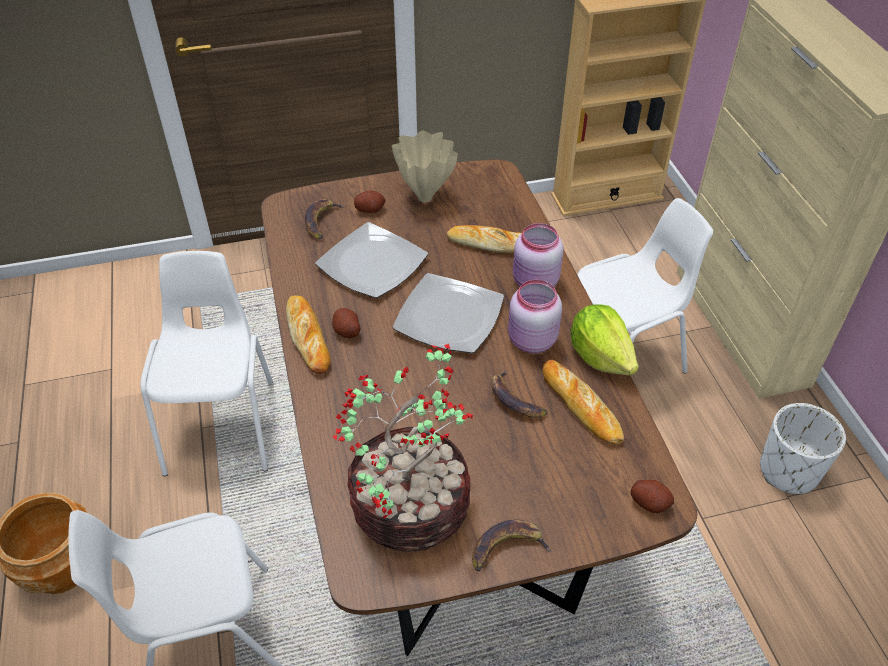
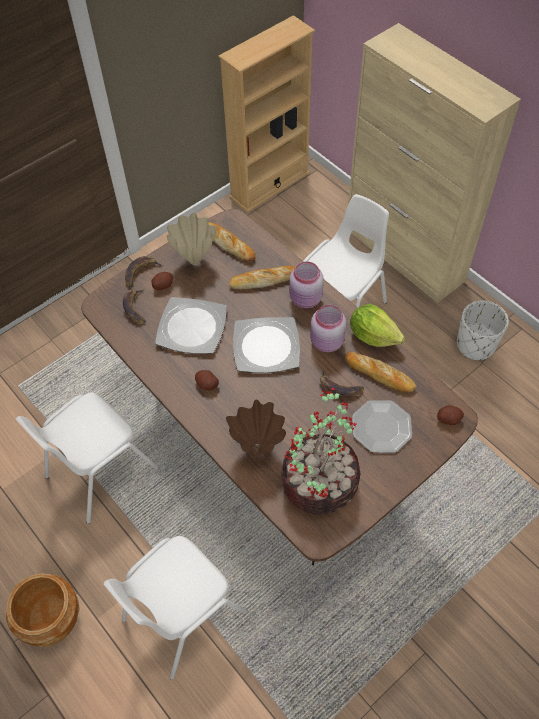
camera: 25 degrees left, 10 degrees up
(223, 425) = (99, 472): white chair -> white chair turned 105 degrees counterclockwise
(308, 337) = (184, 399): bread -> bread (229, 244)
(358, 431) = (258, 449): none -> brown vase
(507, 547) = (387, 482): banana -> banana (141, 272)
(543, 472) = (381, 427): none -> plate

